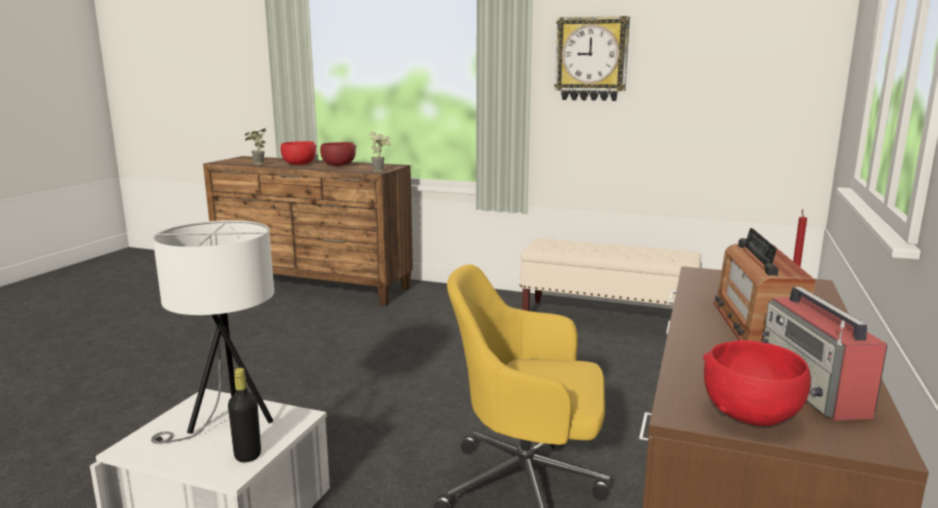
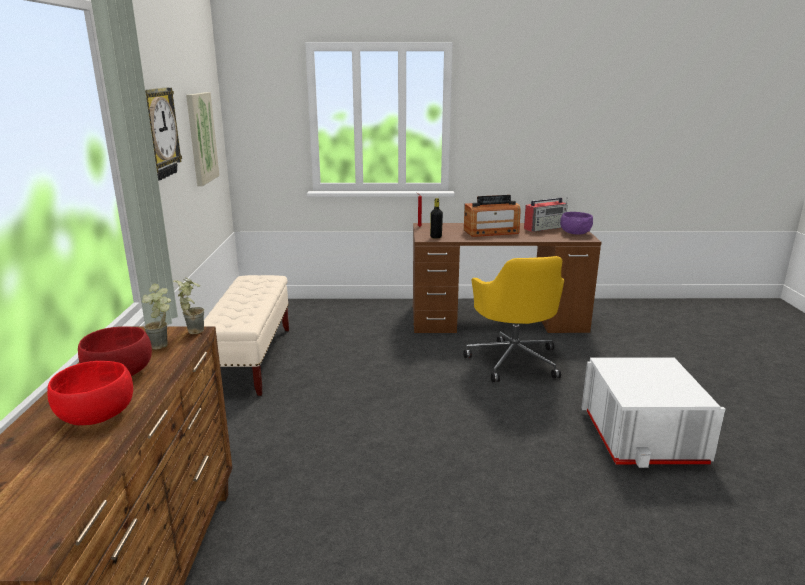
camera: 110 degrees left, 5 degrees up
(227, 420) = (638, 382): white table lamp -> none
(247, 455) = (652, 363): black bottle -> black bottle (436, 237)
(257, 165) = (100, 463): potted plant -> potted plant (164, 346)
(728, 79) = (201, 138): none -> picture
(751, 413) = (575, 233): red bowl -> purple bowl

